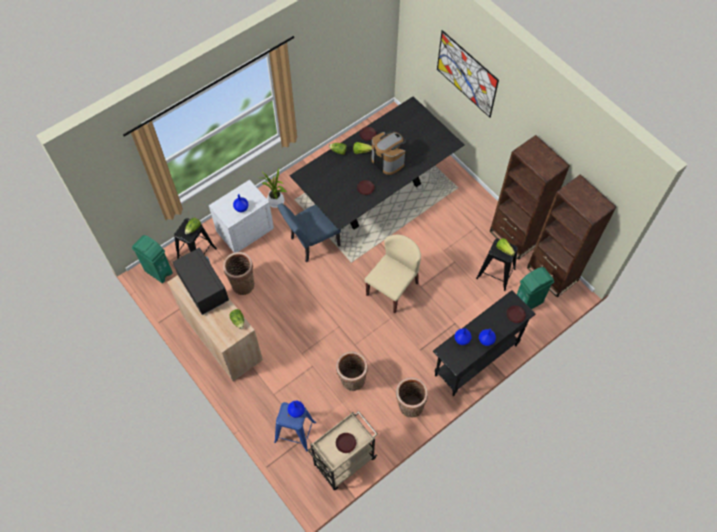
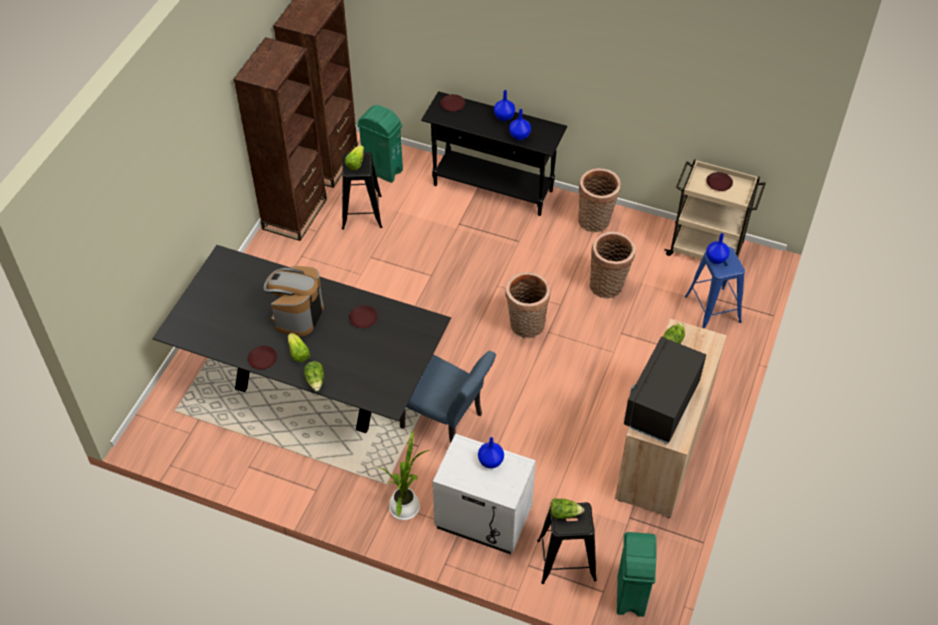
camera: 120 degrees left, 10 degrees down
(242, 283) = (568, 472): basket -> basket (526, 326)
(392, 288) = (454, 302): beige chair -> none
(466, 74) = (155, 184): picture -> none

